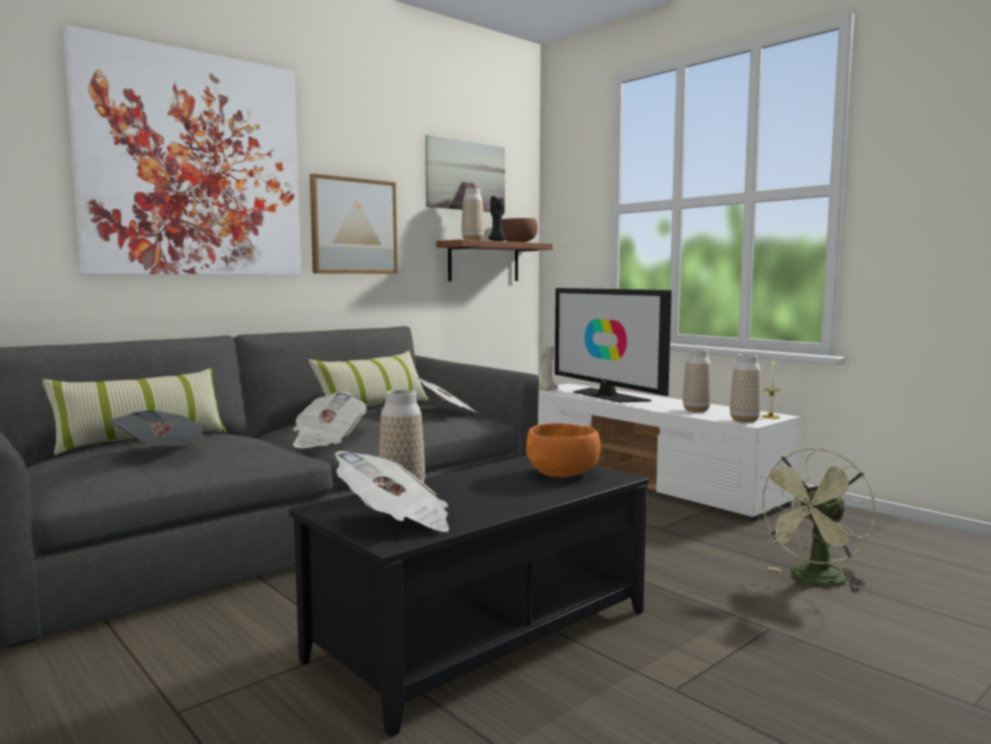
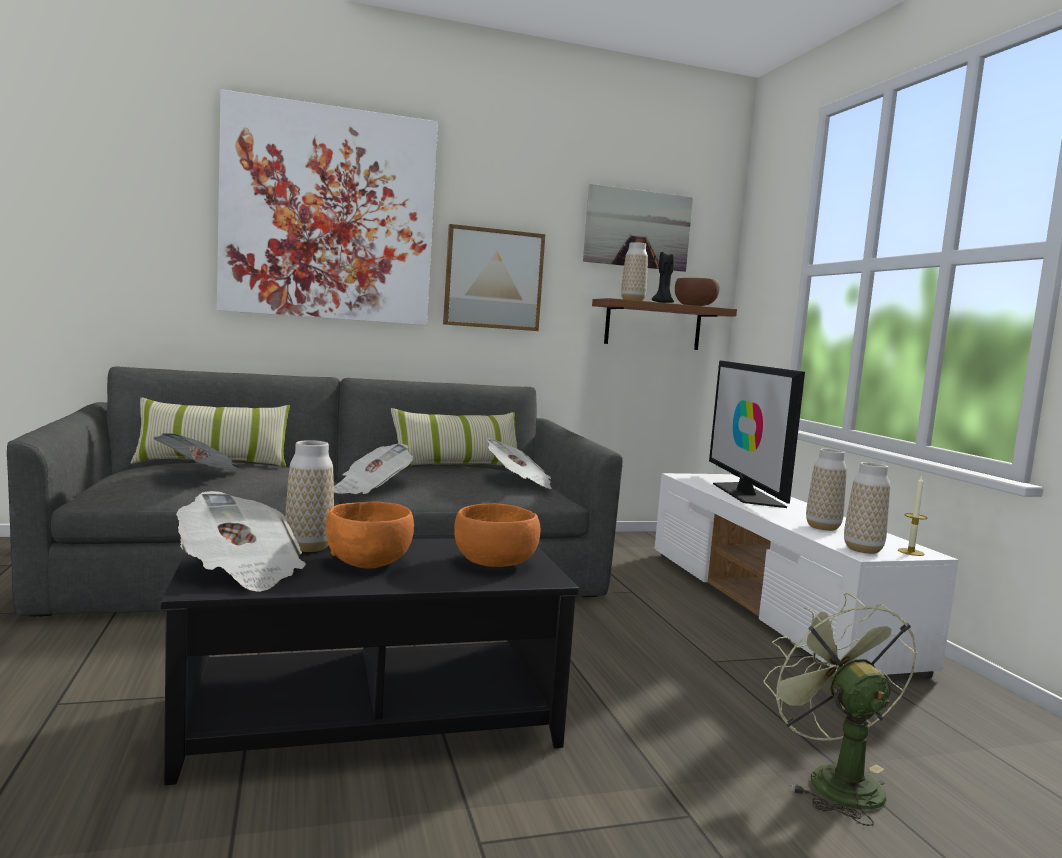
camera: 25 degrees right, 0 degrees up
(476, 492) = (369, 562): none -> orange bowl
(546, 390) = (687, 477): beige candle -> none
(814, 581) = (833, 779): green fan -> green fan turned 90 degrees clockwise

